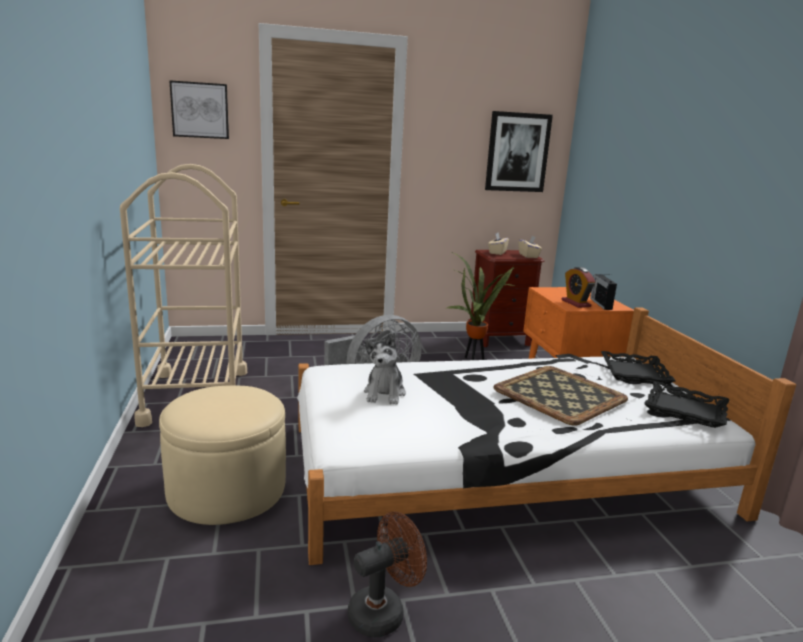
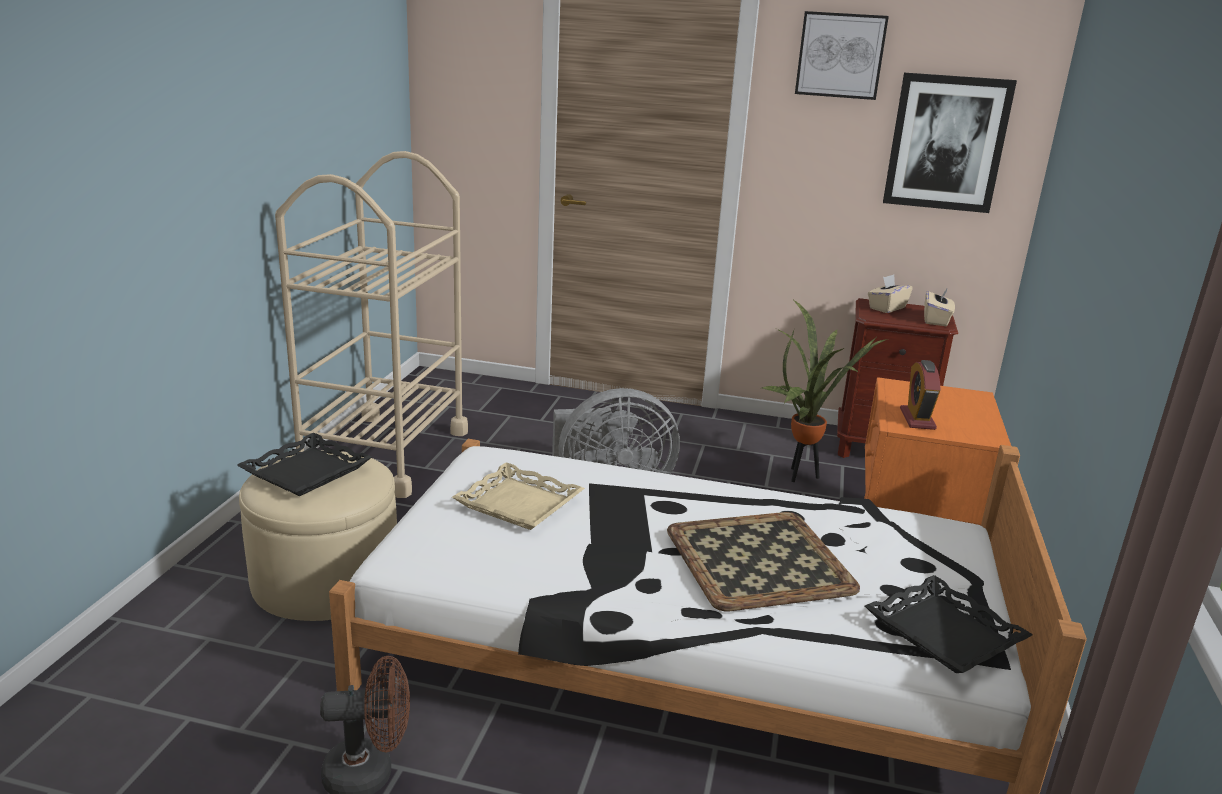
camera: 25 degrees right, 5 degrees up
(200, 110) = (464, 67): picture -> picture (840, 55)
(385, 393) = (519, 503): plush toy -> beige tray
(600, 304) = (962, 427): radio -> none
(634, 373) = (935, 553): black tray -> black tray (306, 471)

